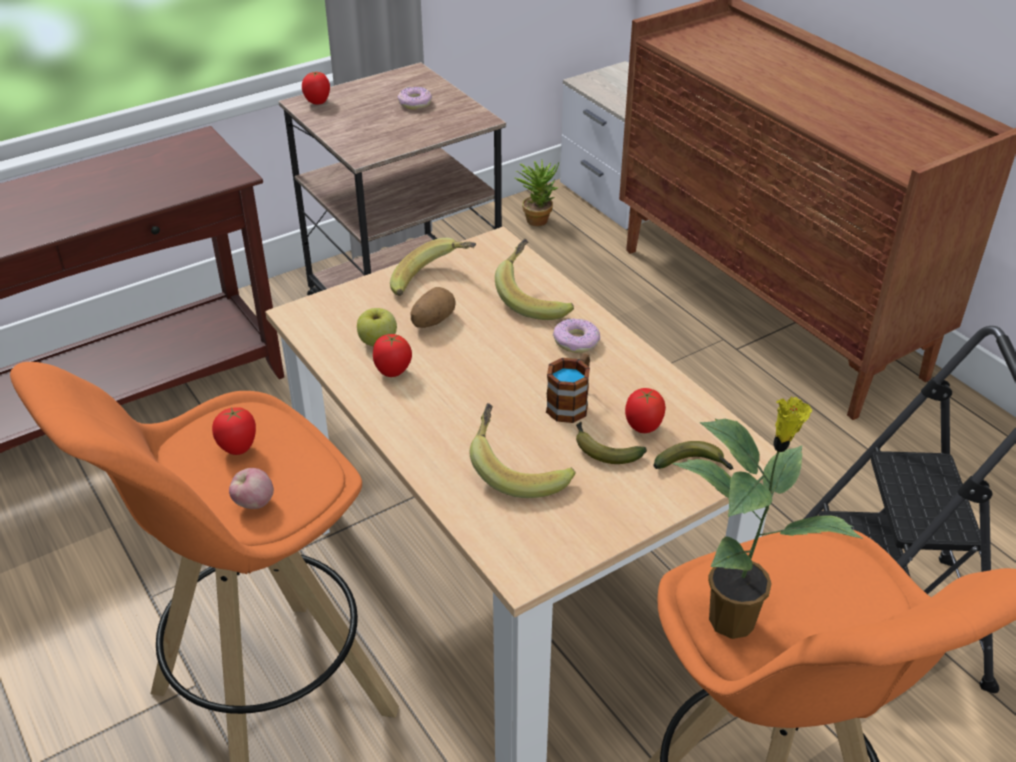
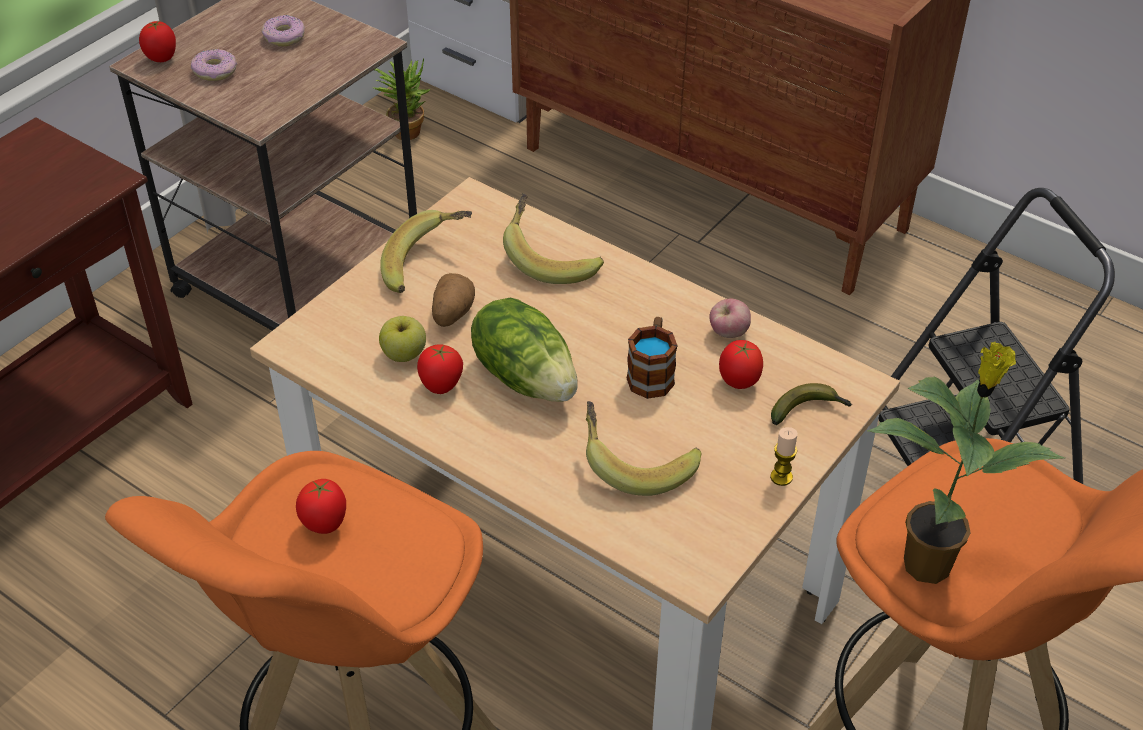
camera: 20 degrees left, 5 degrees up
(254, 503) = (379, 582): apple -> apple (728, 333)
(465, 381) = (526, 377): none -> lettuce
(576, 341) = (621, 300): donut -> donut (215, 71)
(603, 450) = (711, 418): banana -> none
(640, 513) = (781, 477): none -> candle

